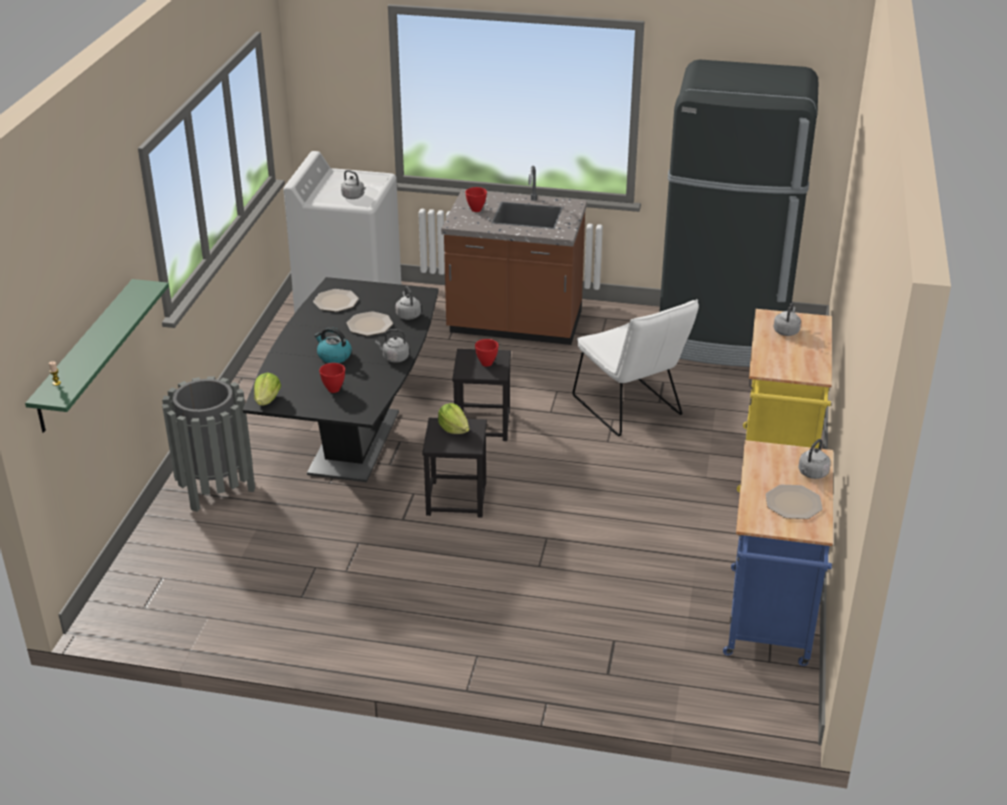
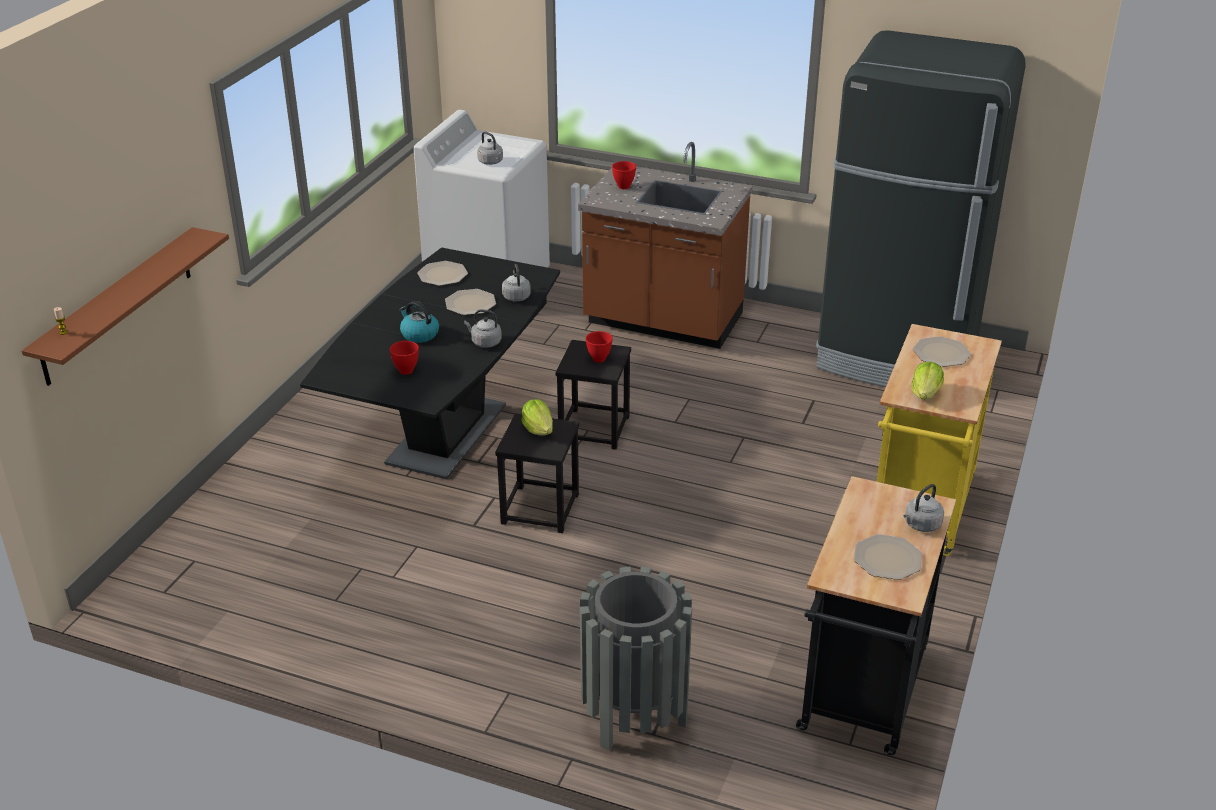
camera: 10 degrees right, 0 degrees up
(86, 355) = (117, 306): green shelf -> brown shelf
(216, 489) = (283, 469): grey trash can -> grey trash can (634, 716)
(267, 400) = (330, 376): lettuce -> lettuce (925, 394)
(631, 409) = (767, 428): white chair -> none
(769, 623) = (862, 697): blue cart -> black cart
(786, 331) = (941, 353): grey kettle -> plate

